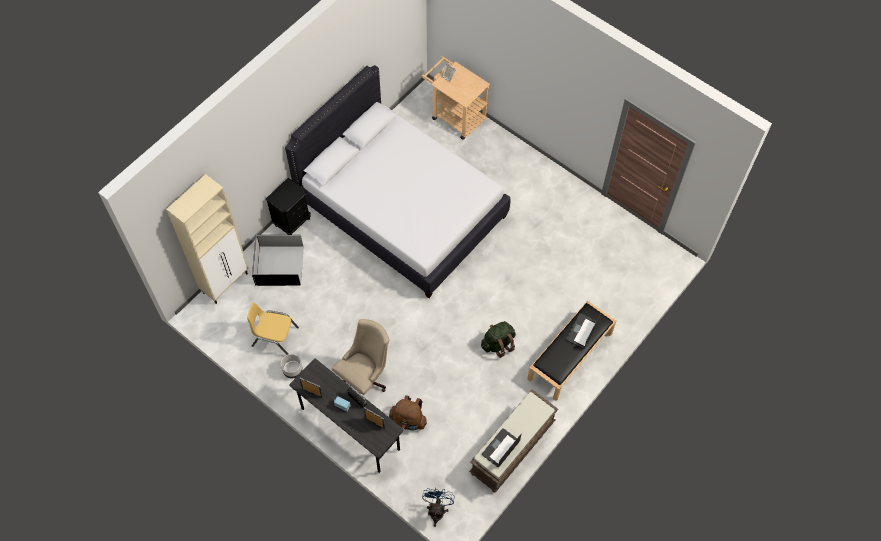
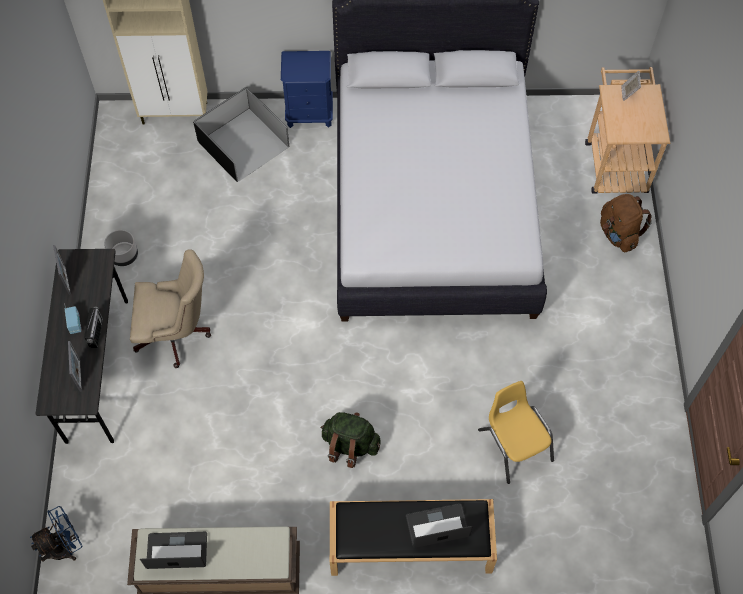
camera: 50 degrees right, 0 degrees up
(274, 337) = (150, 207): yellow chair -> yellow chair (514, 445)
(292, 221) = (309, 113): black nightstand -> blue nightstand
(408, 420) = (160, 423): brown backpack -> brown backpack (618, 234)

